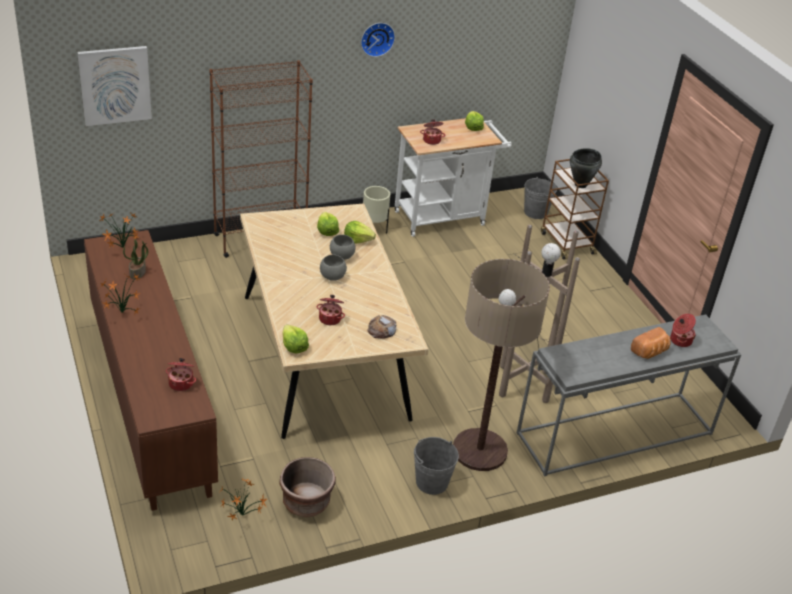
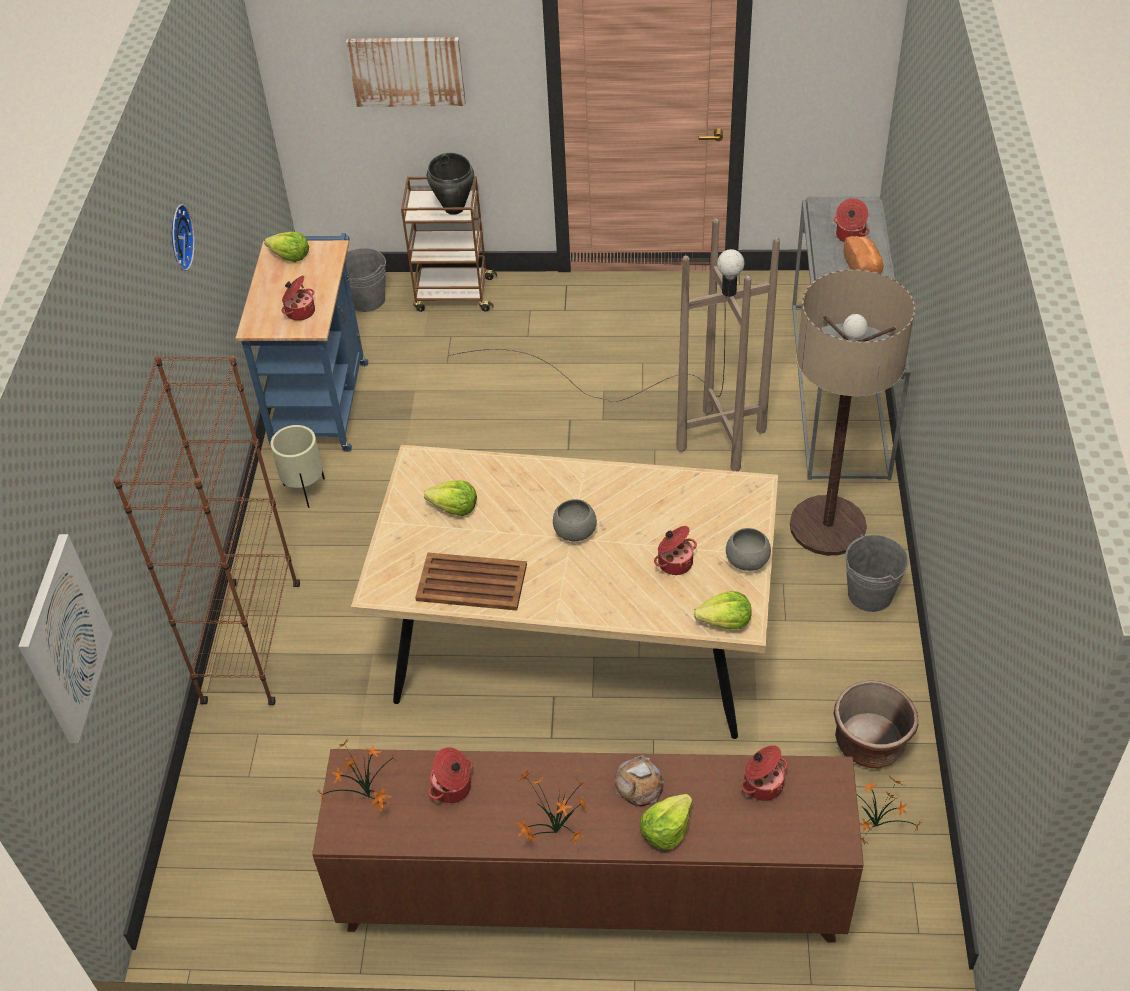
camera: 60 degrees left, 10 degrees up
(138, 273) = (453, 788): potted plant -> cooking pot
(276, 248) = (472, 583): none -> brown tray
(341, 256) = (528, 508): grey bowl -> grey bowl (747, 562)
(358, 239) = (494, 477): lettuce -> lettuce (666, 830)
(381, 330) = (721, 512): bread -> bread (639, 784)
(444, 217) = (321, 399): white cart -> blue cart
(611, 92) = (407, 71): none -> picture

